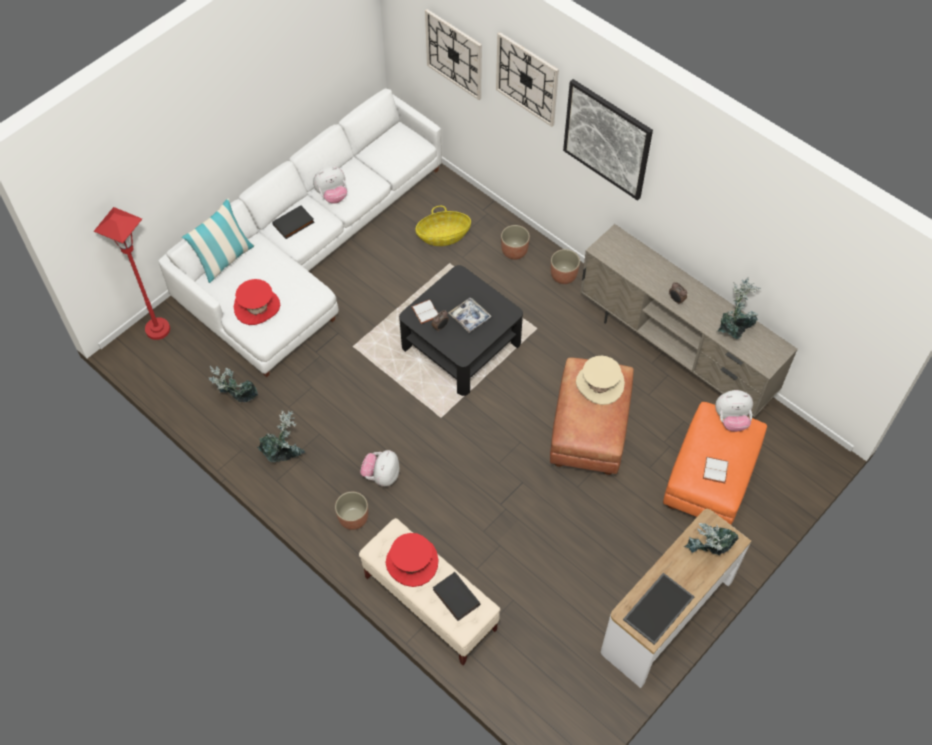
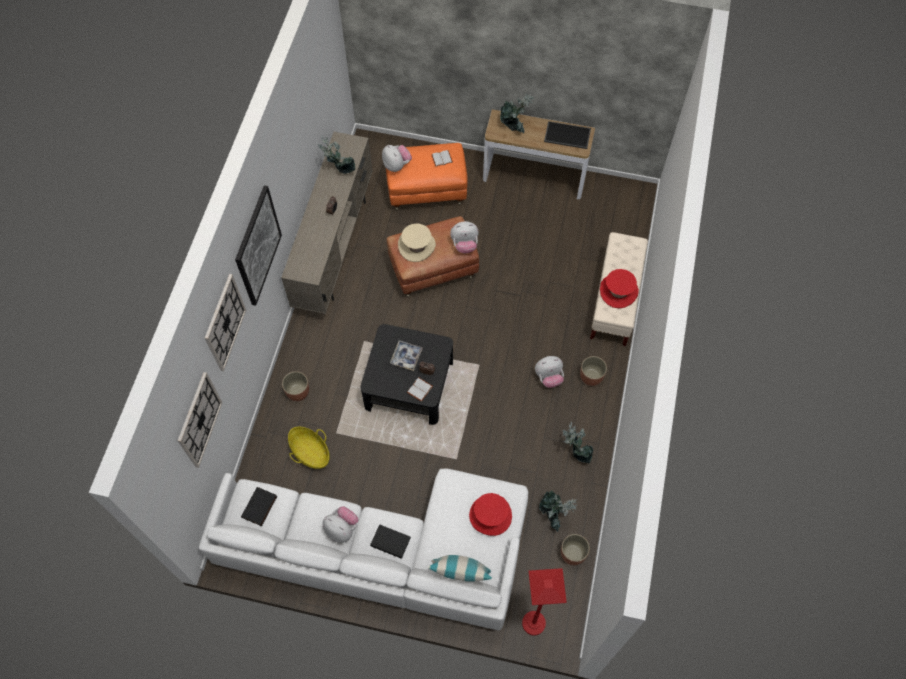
camera: 120 degrees left, 5 degrees up
(455, 597) = (623, 256): black book -> black book (260, 507)
(563, 275) = (303, 346): planter -> planter (572, 554)
(574, 433) = (464, 244): none -> plush toy

